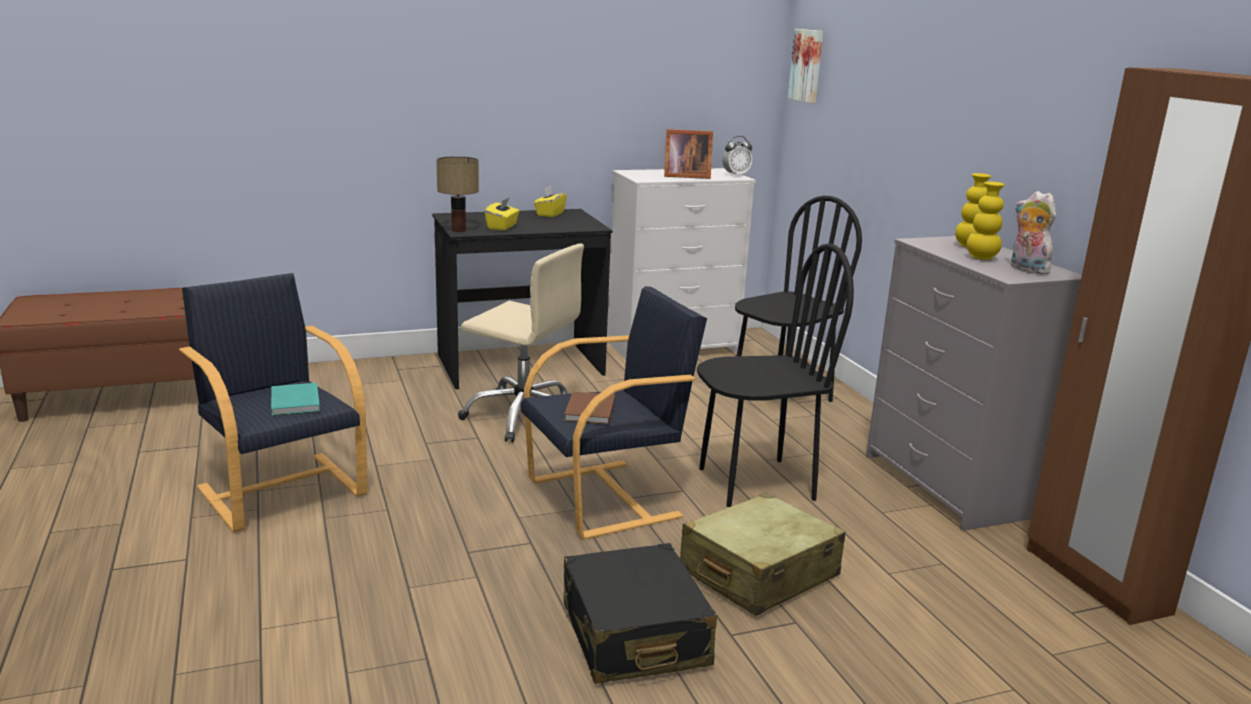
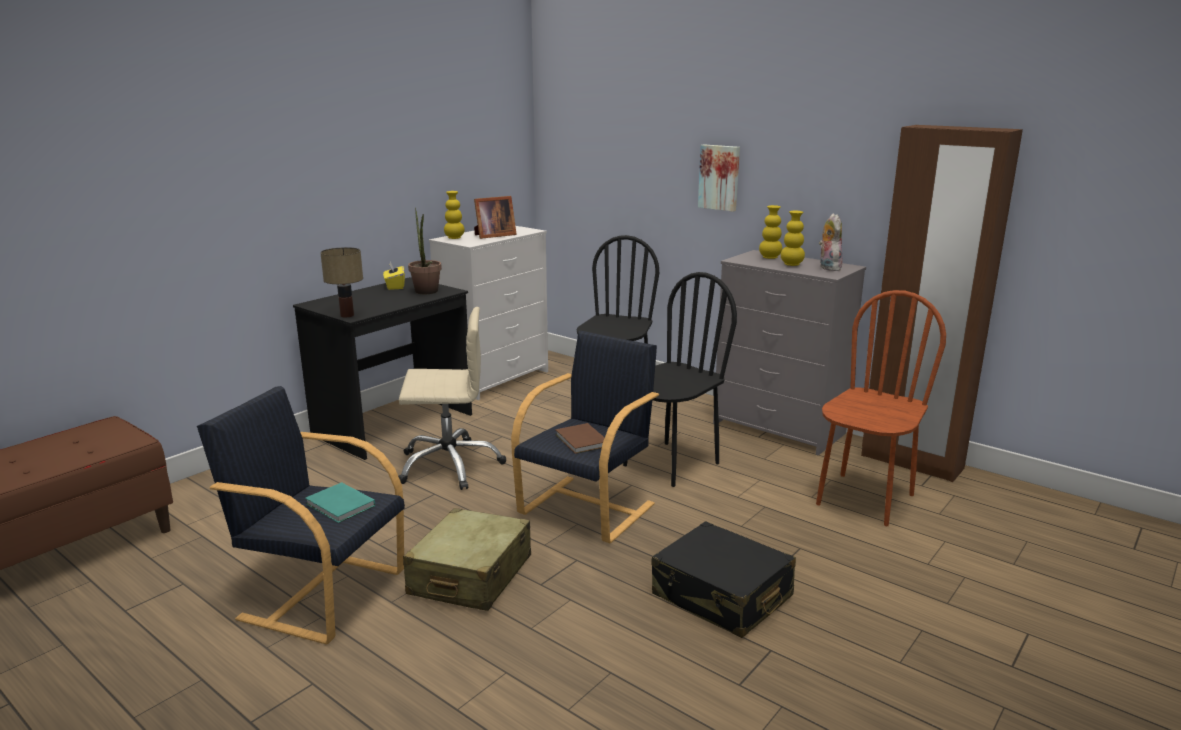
camera: 30 degrees left, 0 degrees up
(502, 227) = (378, 305): yellow tissue box -> none
(568, 224) = (426, 293): none -> potted plant
(640, 172) = (454, 238): none -> yellow vase
(736, 175) = (526, 229): alarm clock -> none
(758, 574) = (744, 525): beige suitcase -> beige suitcase (470, 576)
(807, 65) = (561, 134): picture -> picture (719, 177)
(959, 600) = (864, 499): none -> brown chair
(1026, 269) = (827, 268): plush toy -> plush toy turned 60 degrees clockwise

